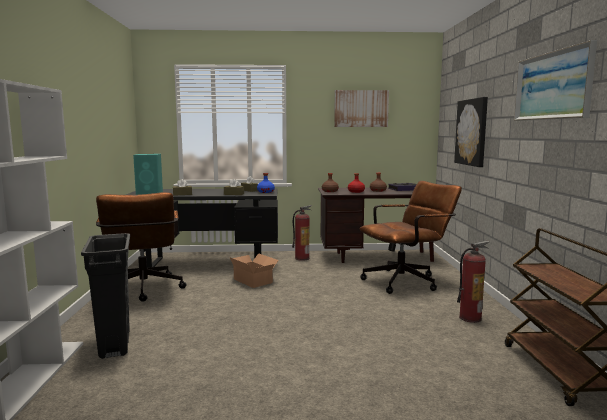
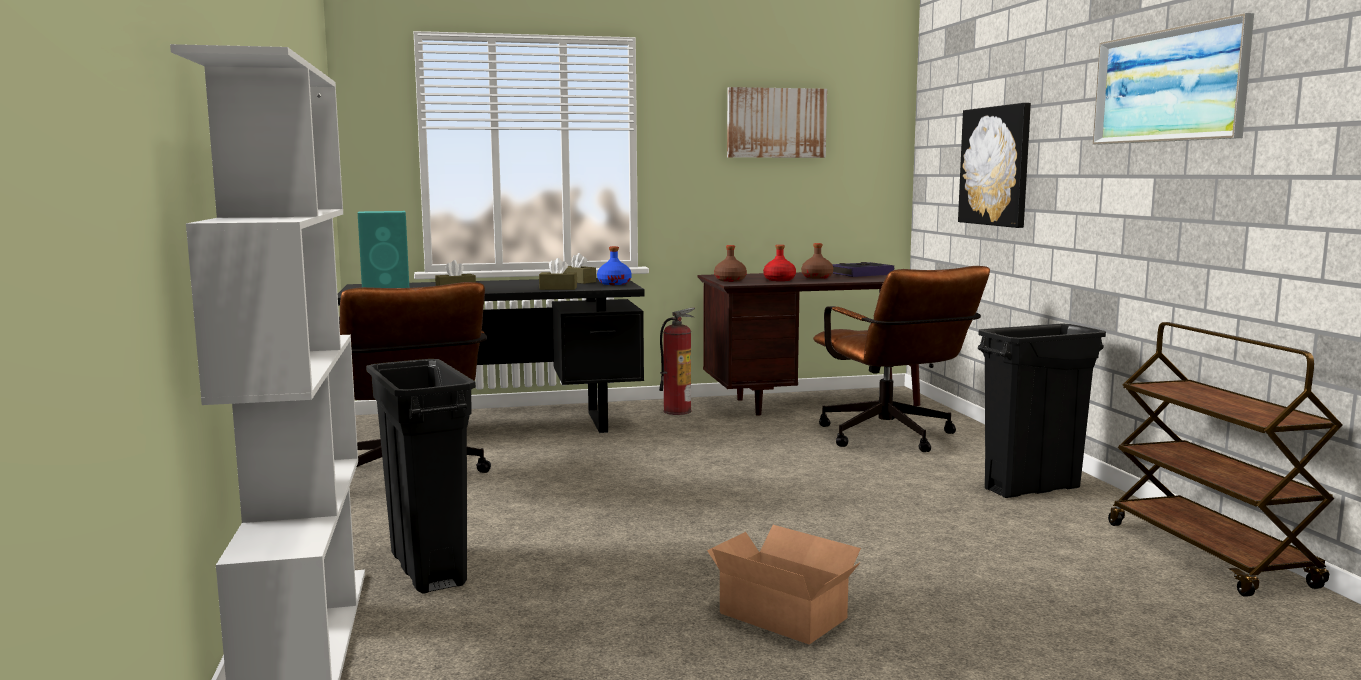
camera: 10 degrees left, 0 degrees up
(253, 280) = (612, 452): cardboard box -> cardboard box (783, 613)
(406, 281) = (892, 439): brown office chair -> brown office chair turned 105 degrees clockwise
(470, 318) = (1032, 488): fire extinguisher -> black trash can

